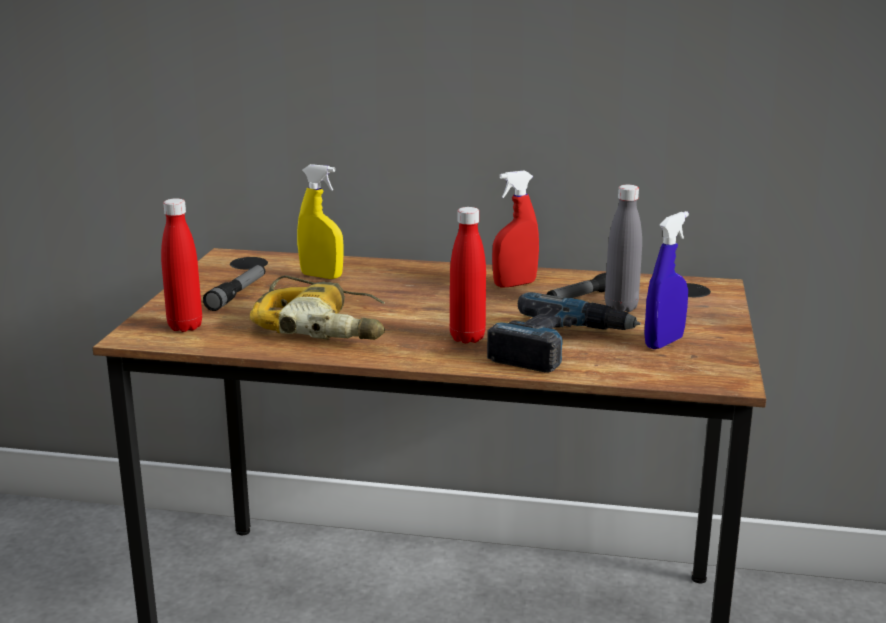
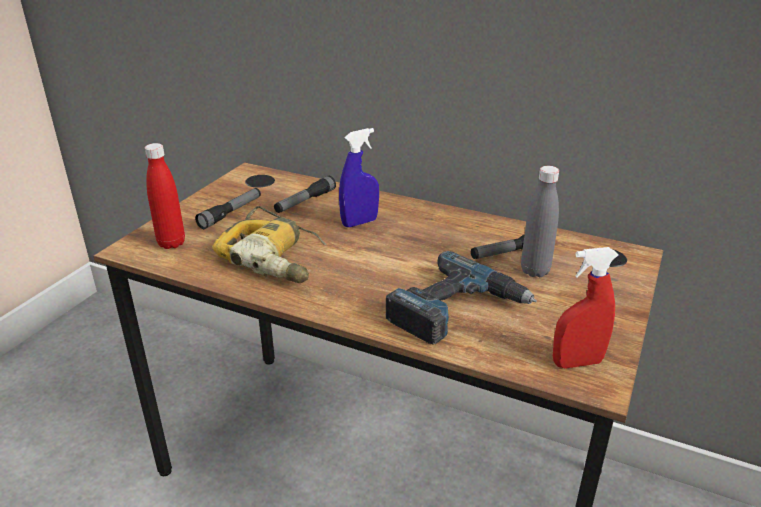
camera: 15 degrees right, 10 degrees up
(321, 276) = (305, 201): yellow spray bottle -> flashlight
(467, 338) = (383, 289): red bottle -> none
(514, 284) = (454, 230): red spray bottle -> red spray bottle (577, 362)
(664, 342) = (555, 321): blue spray bottle -> blue spray bottle (359, 222)

